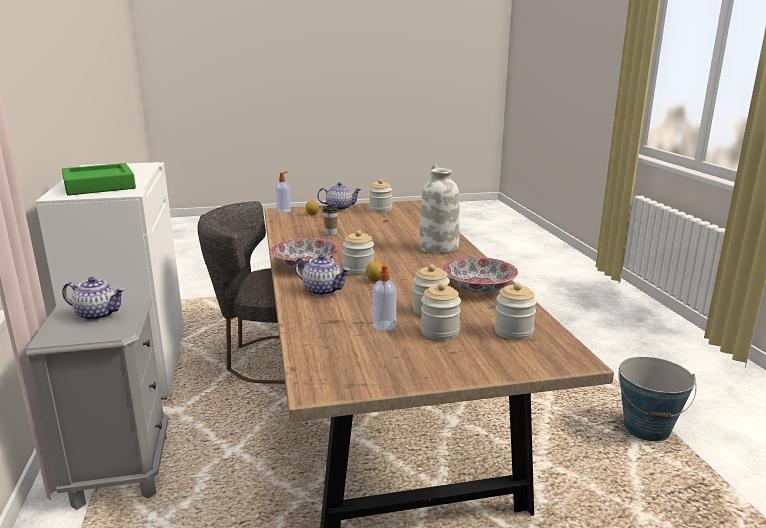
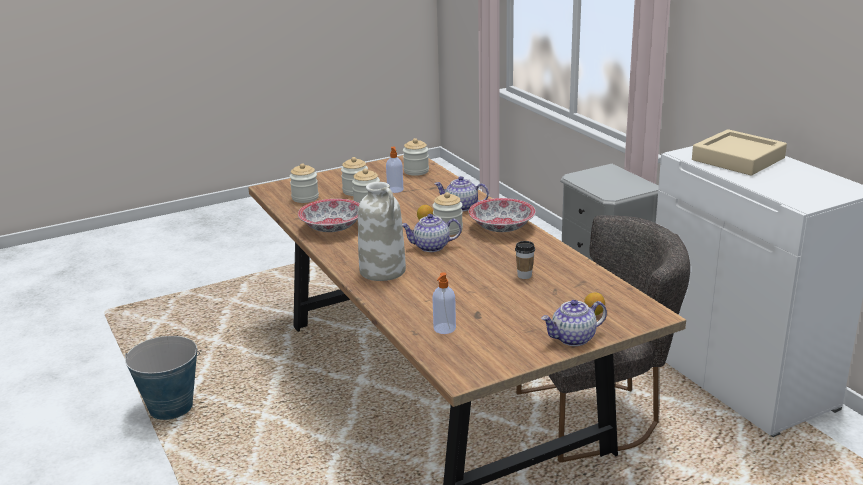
camera: 165 degrees right, 5 degrees up
(98, 314) = (612, 183): teapot -> teapot (431, 247)
(99, 186) = (738, 159): green tray -> beige tray
(284, 210) = (646, 315): soap dispenser -> soap dispenser (444, 329)
(380, 209) = (505, 344): jar -> jar (416, 171)

